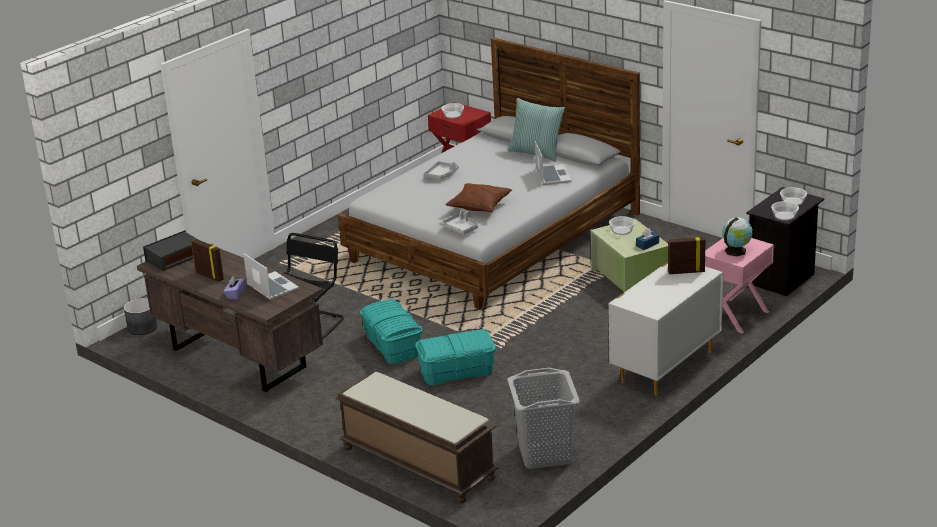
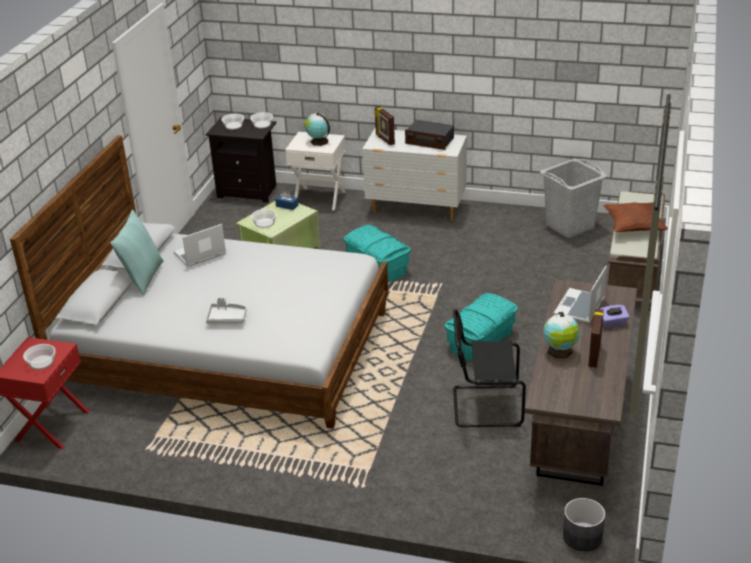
camera: 115 degrees left, 5 degrees up
(174, 258) = (581, 398): radio -> radio (429, 141)
(230, 264) = (560, 352): none -> globe
(456, 372) = (496, 293): turquoise storage box -> turquoise storage box (378, 266)
(461, 228) = (348, 270): grey tray -> none
(479, 208) = (296, 274): brown pillow -> brown pillow (634, 227)
(735, 316) = (320, 198): pink nightstand -> white nightstand

